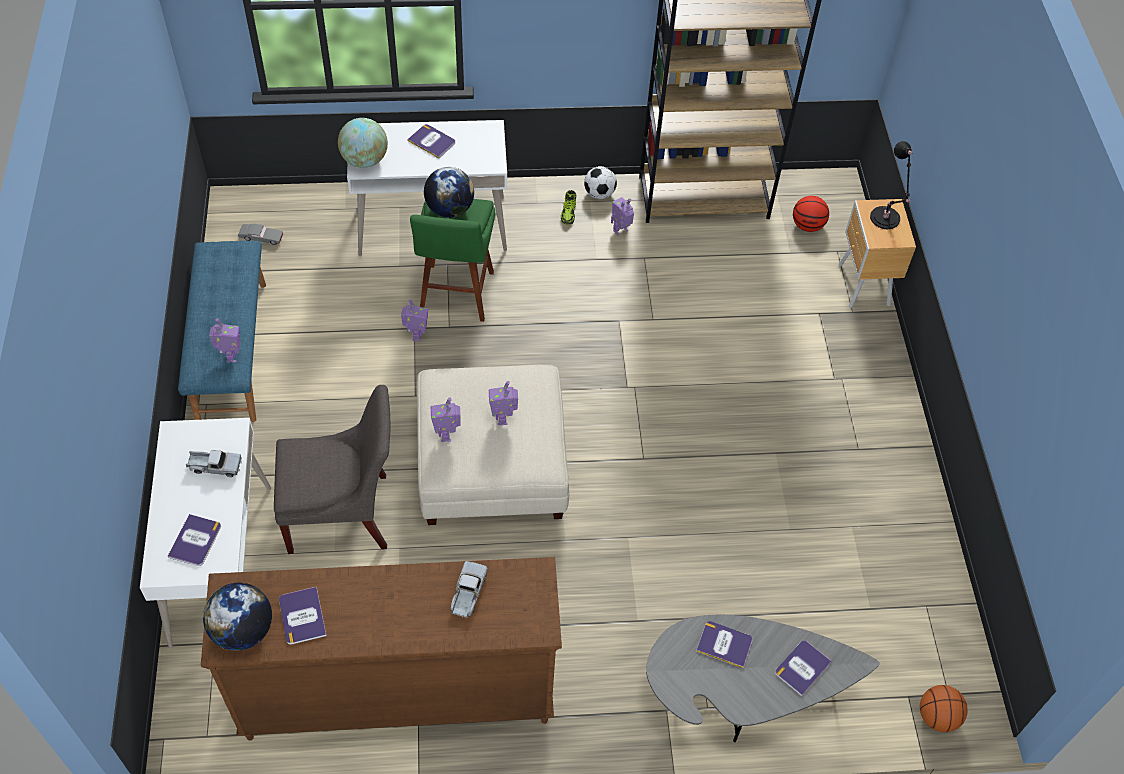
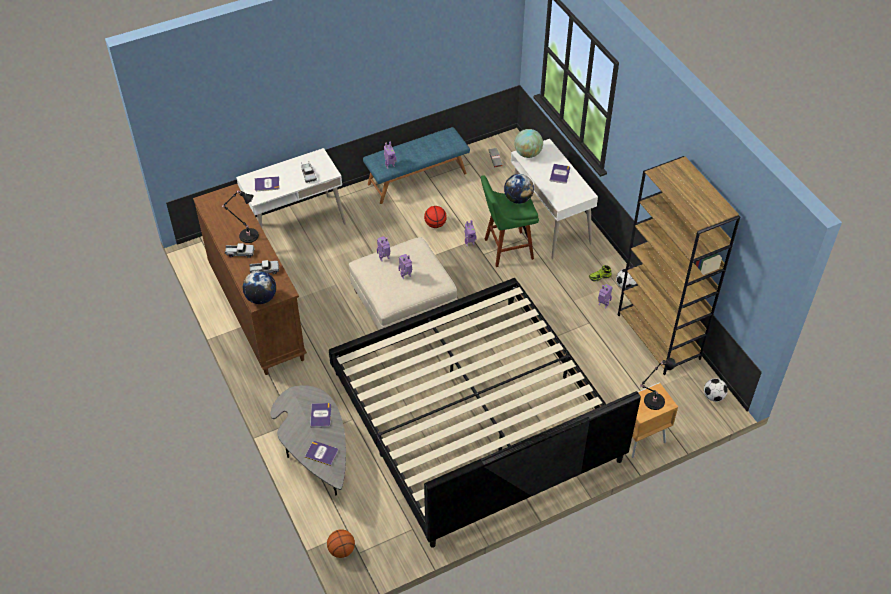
camera: 70 degrees right, 5 degrees down
(243, 630) = (214, 204): globe -> globe (261, 298)
(302, 616) = (228, 220): book -> none
(344, 514) = (344, 256): grey chair -> none
(362, 596) = (247, 235): none -> black table lamp
(402, 622) = (240, 253): none -> toy truck
(754, 454) = (474, 416): none -> bed
(807, 225) = (672, 396): basketball -> basketball (435, 224)
(823, 187) = (713, 396): none -> football

